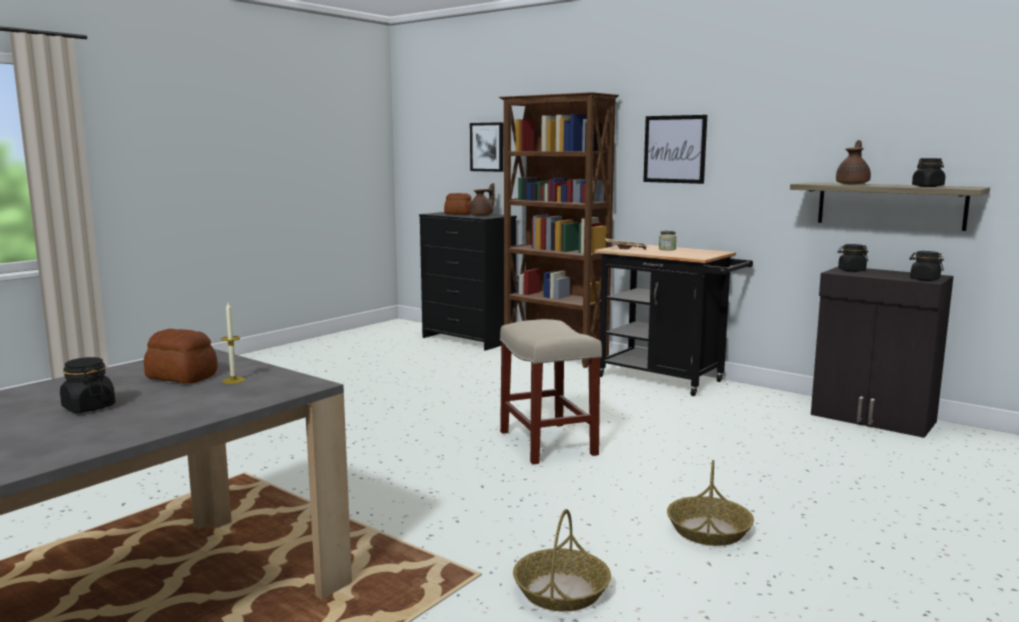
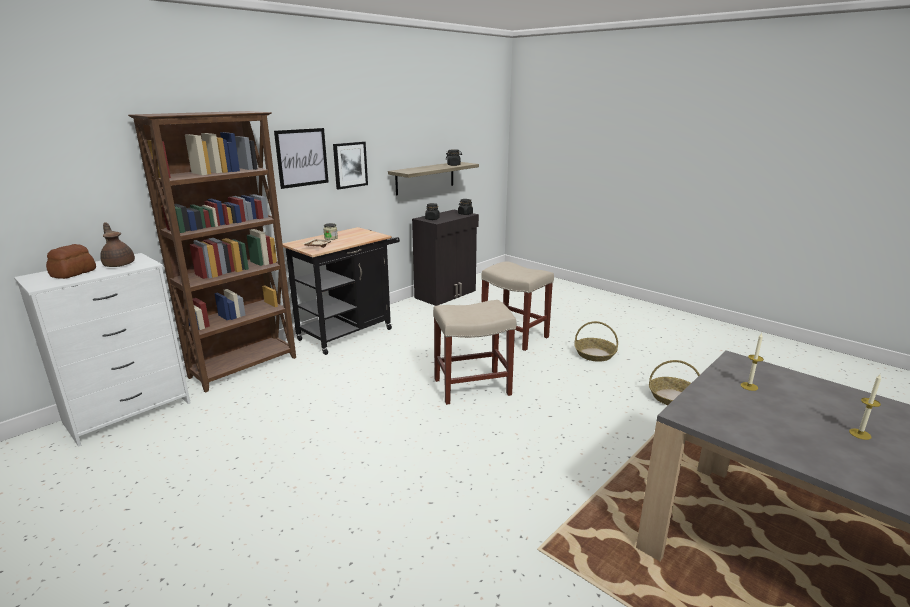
camera: 85 degrees left, 10 degrees up
(88, 407) = (860, 434): black jar -> candle
(181, 377) = (758, 409): bread -> none
(468, 339) = (128, 412): black dresser -> white dresser
(487, 147) = (64, 178): picture -> picture (350, 165)
(738, 468) = (515, 336): none -> beige stool
(853, 184) = (422, 168): brown teapot -> none

